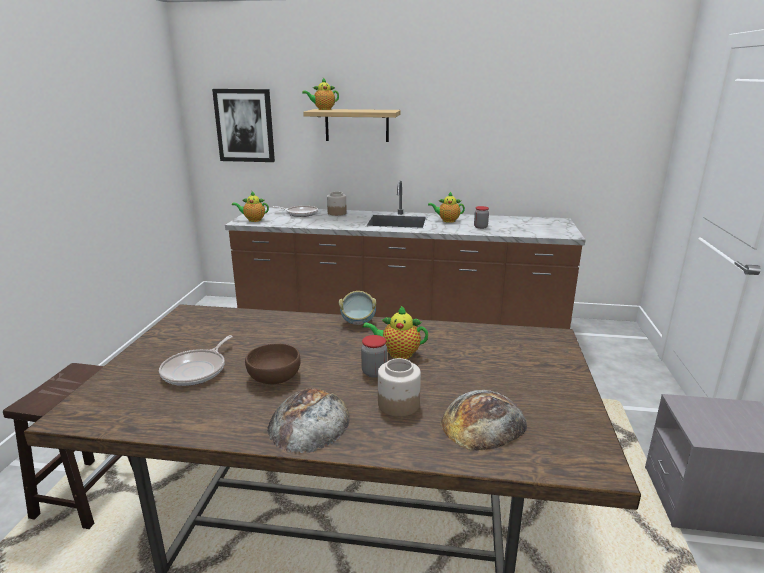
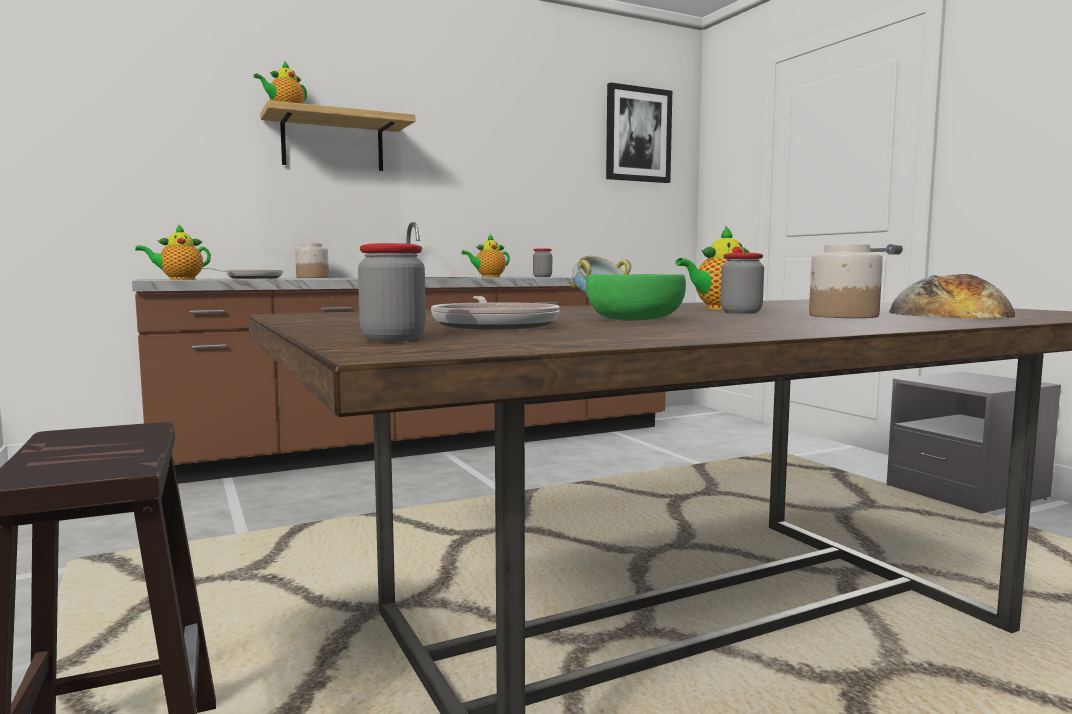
camera: 35 degrees left, 15 degrees down
(110, 391) = (393, 339): none -> jar
(244, 125) = (124, 131): picture -> picture (638, 134)
(274, 377) = (636, 320): brown bowl -> green bowl
(309, 422) = (801, 325): bread -> none

